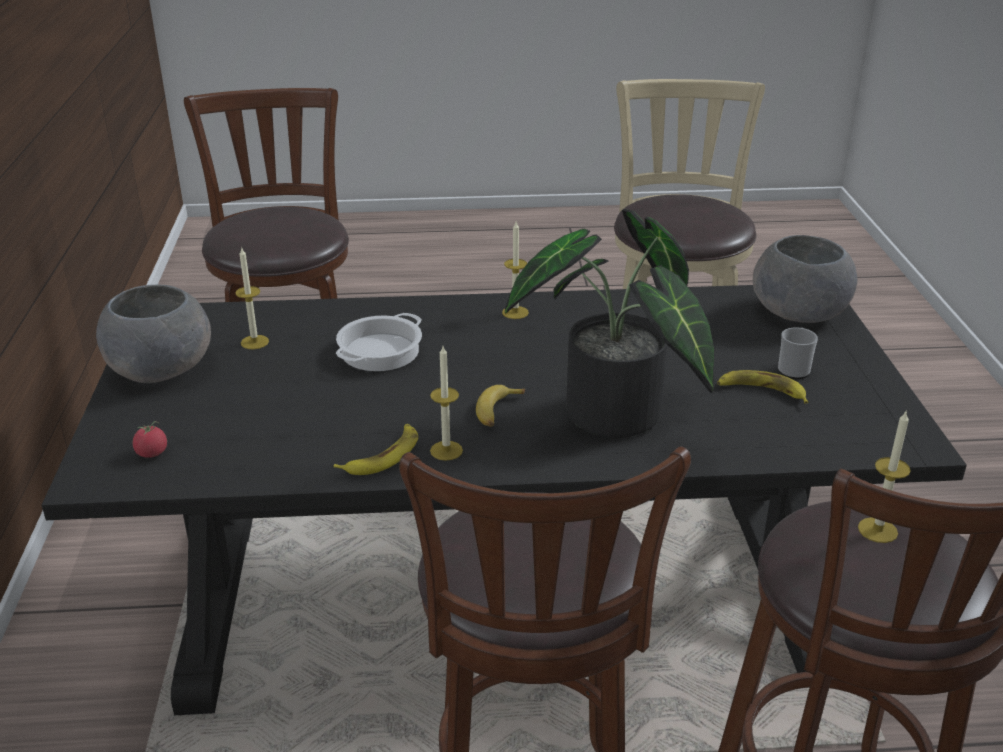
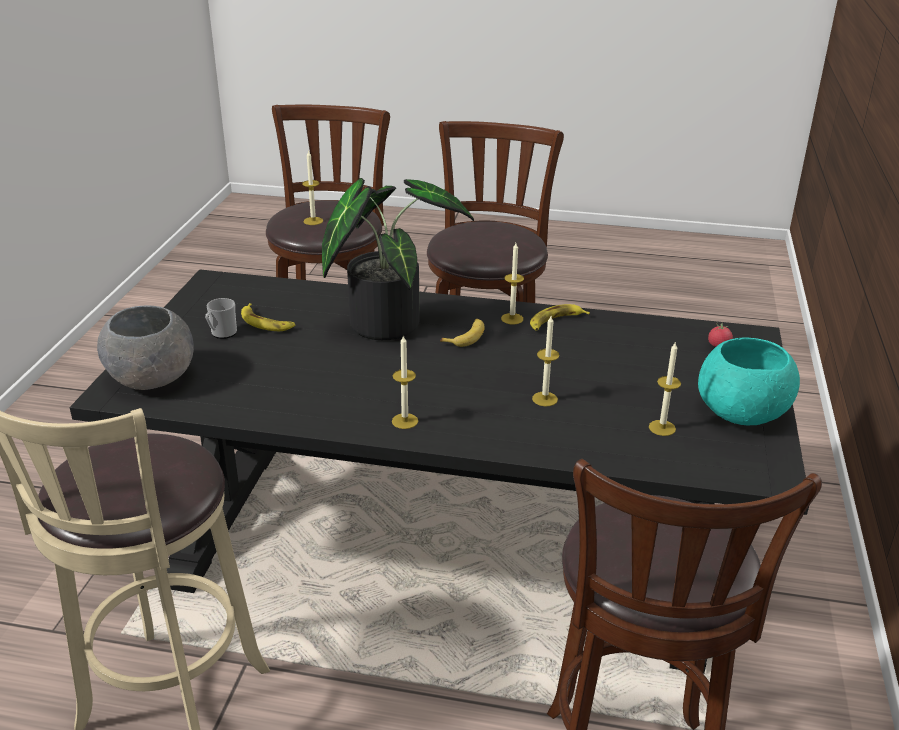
camera: 165 degrees left, 0 degrees up
(162, 368) = (741, 413): grey bowl -> turquoise bowl
(380, 352) = (544, 399): cooking pot -> candle

